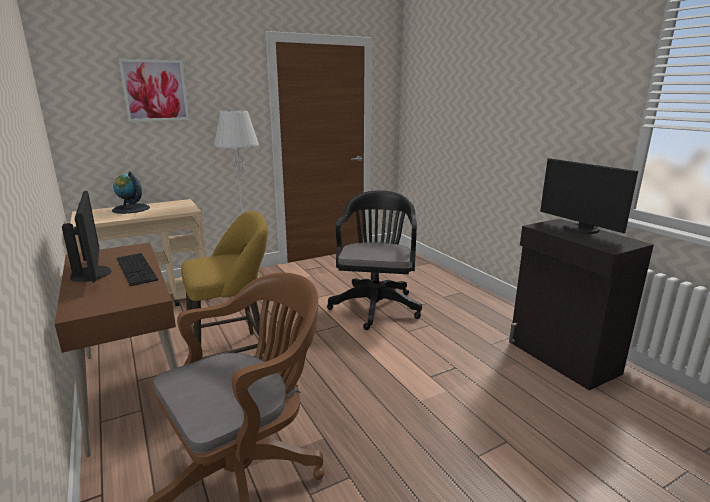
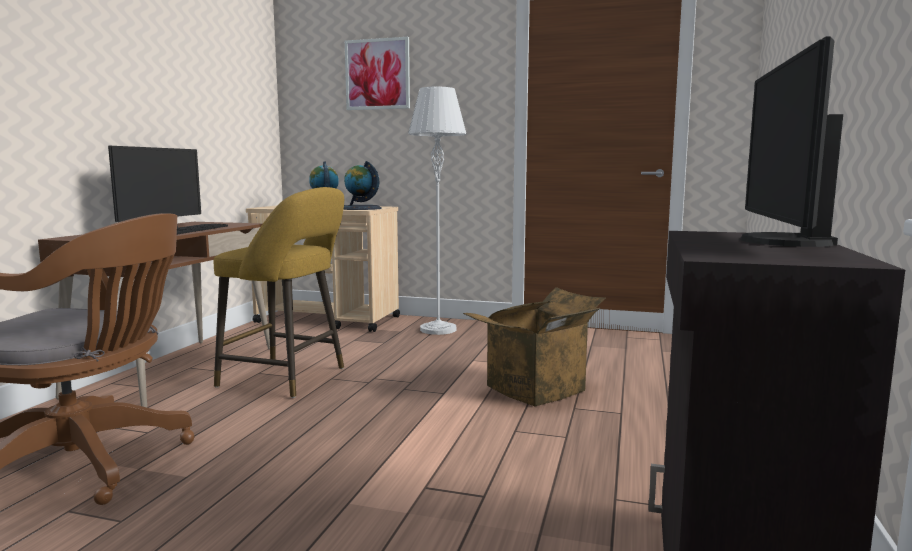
camera: 45 degrees right, 10 degrees down
(179, 208) = (360, 208): none -> globe
(375, 305) = (537, 390): black office chair -> cardboard box

